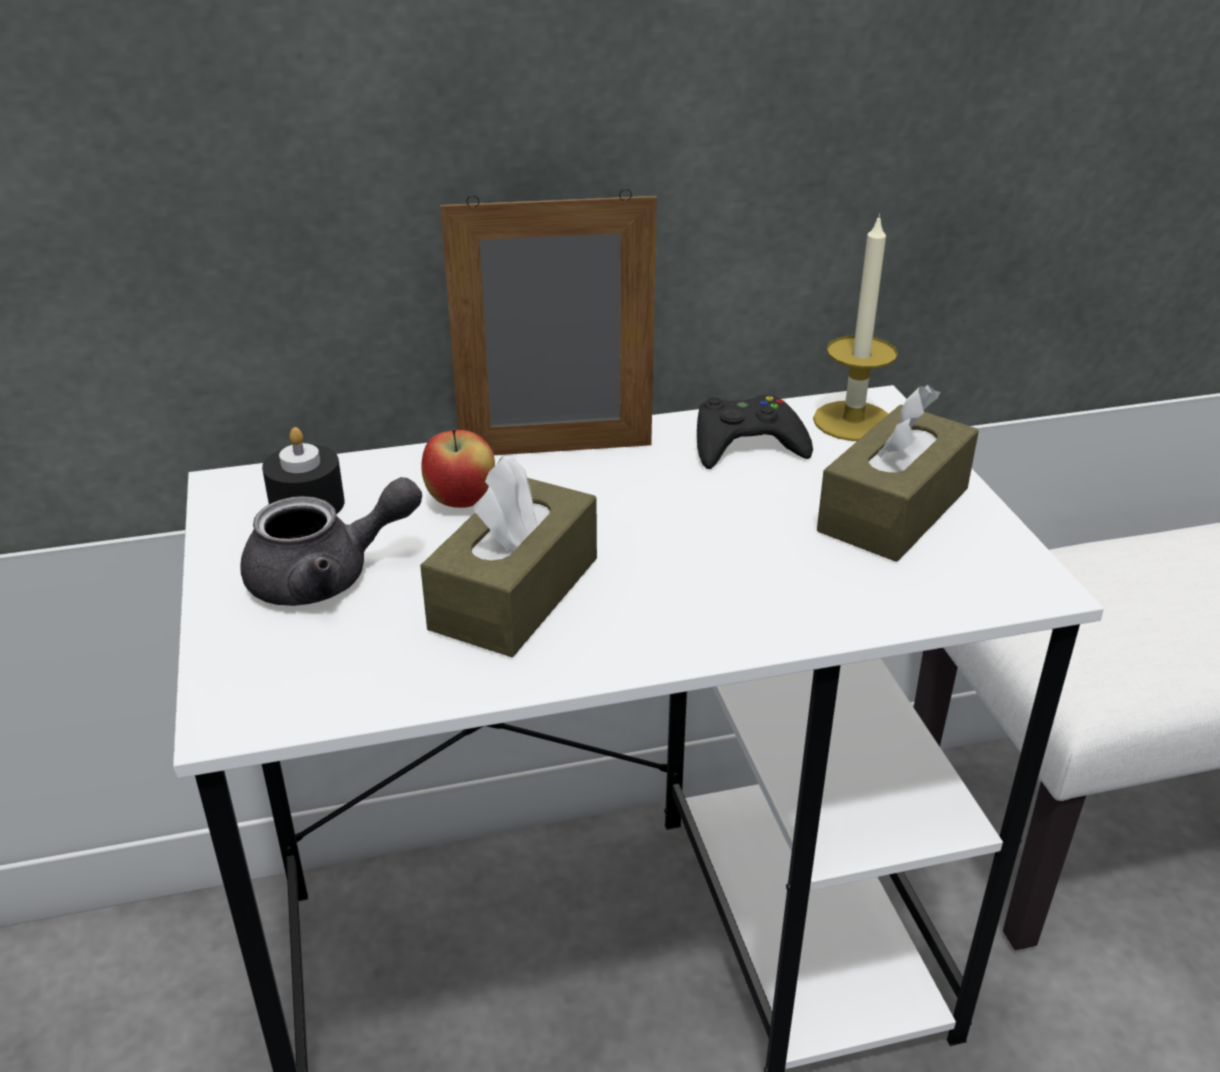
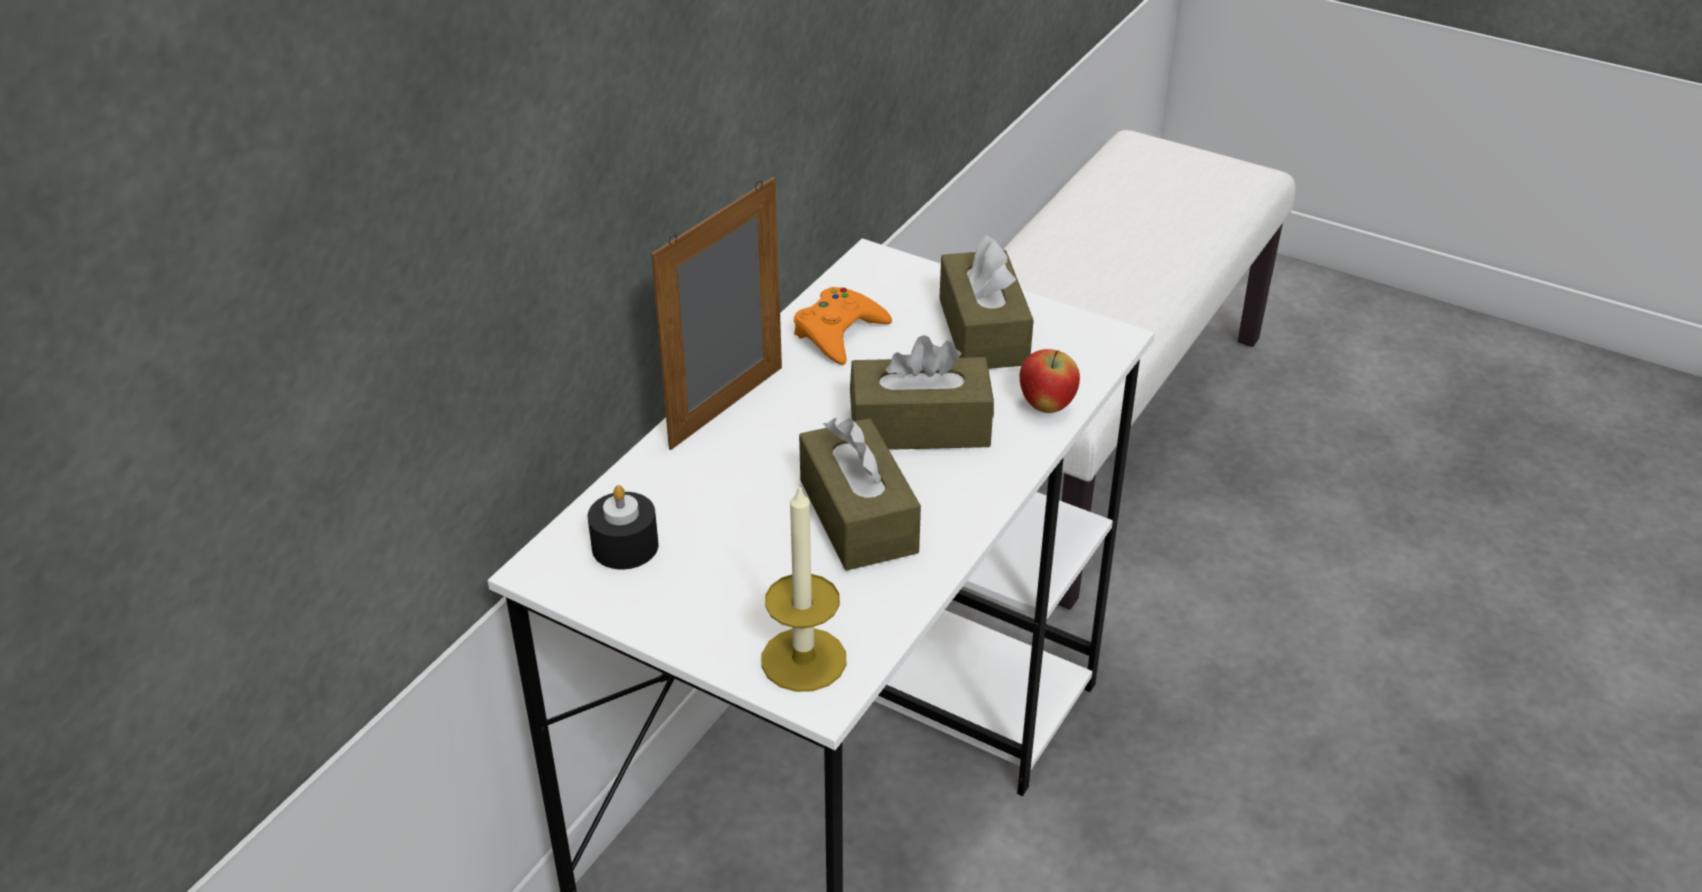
camera: 45 degrees left, 5 degrees up
(327, 577) = (727, 581): grey teapot -> none
(461, 502) = (726, 480): apple -> apple (1046, 406)
(696, 554) = (920, 426): none -> brown tissue box
(746, 444) = (839, 333): black game controller -> orange game controller
(853, 421) = (877, 280): candle -> candle (803, 659)

